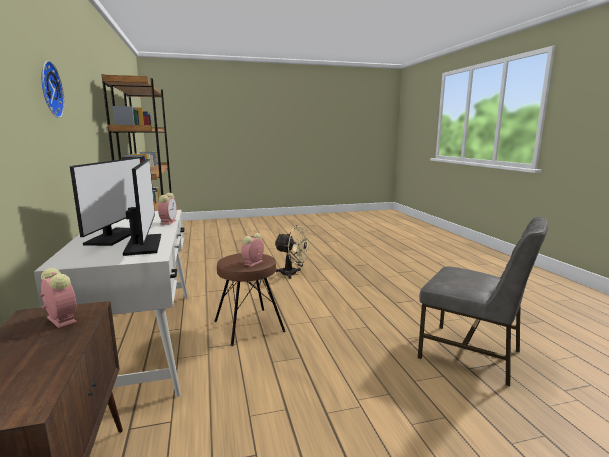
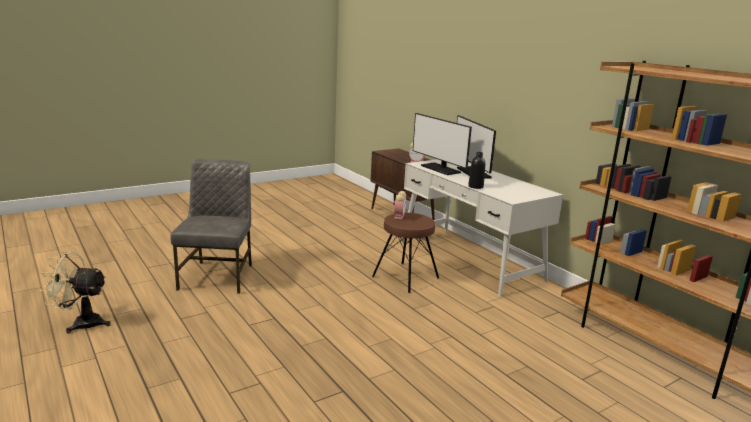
camera: 160 degrees right, 5 degrees up
(48, 89) = (519, 77): wall clock -> none
(168, 222) = (475, 186): alarm clock -> black bottle
(293, 274) = (425, 352): beige fan -> beige fan (81, 323)
(471, 354) = (218, 276): grey chair -> grey chair turned 75 degrees clockwise

